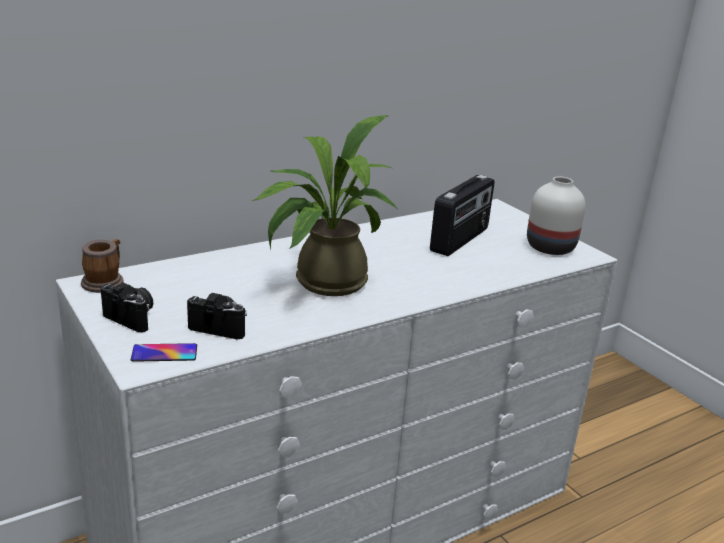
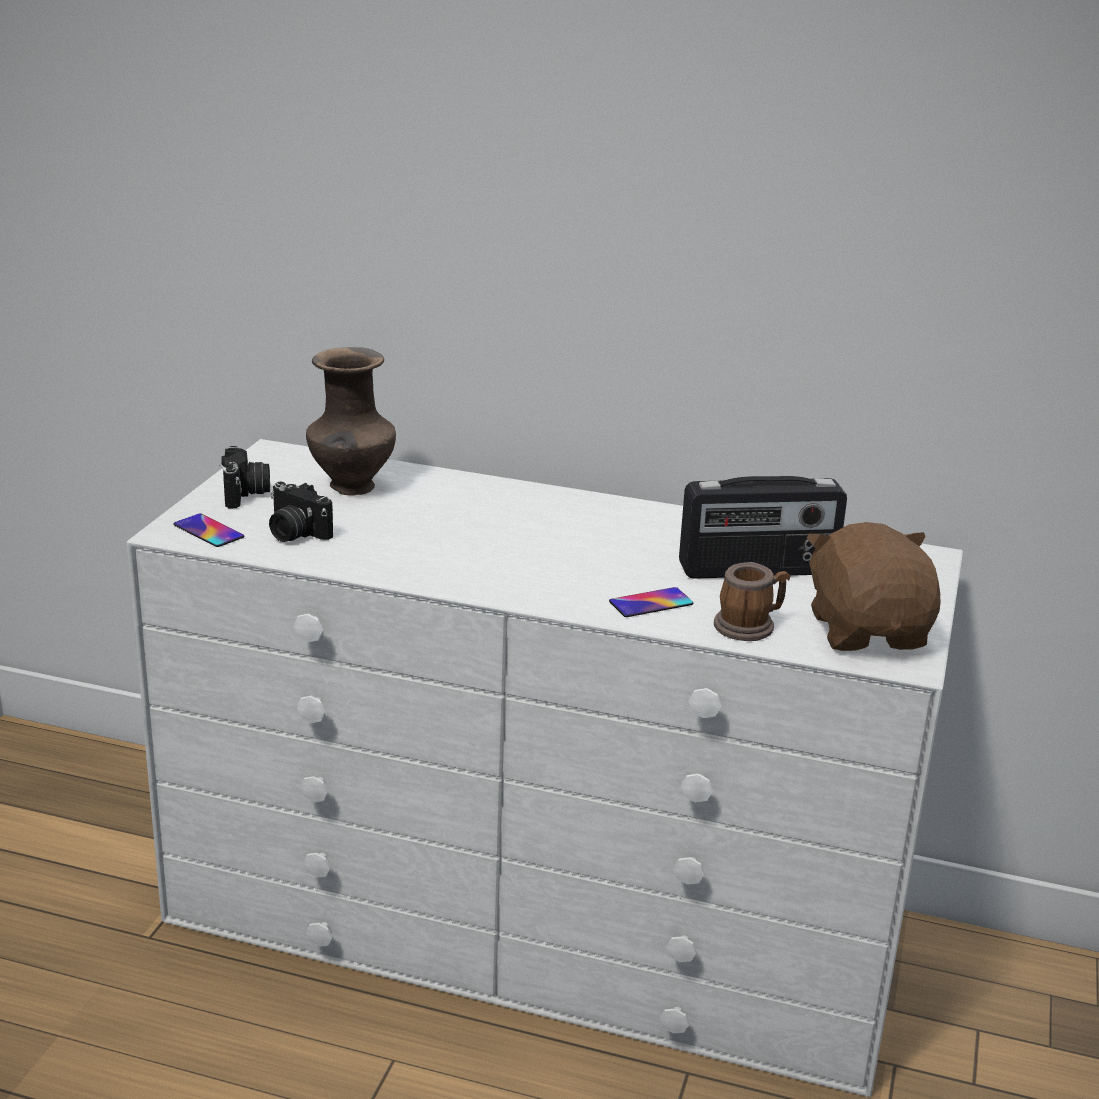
camera: 50 degrees right, 0 degrees up
(105, 281) = (291, 456): mug -> mug (750, 626)
(189, 284) = (352, 488): none -> brown vase
(220, 327) = (295, 533): camera -> camera turned 150 degrees clockwise
(322, 283) = (475, 541): potted plant -> none
(461, 276) = (651, 603): none -> phone
(551, 248) = (868, 631): white vase -> brown plush toy

